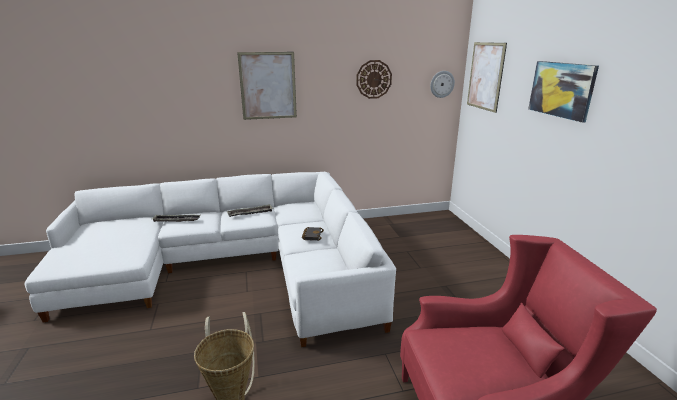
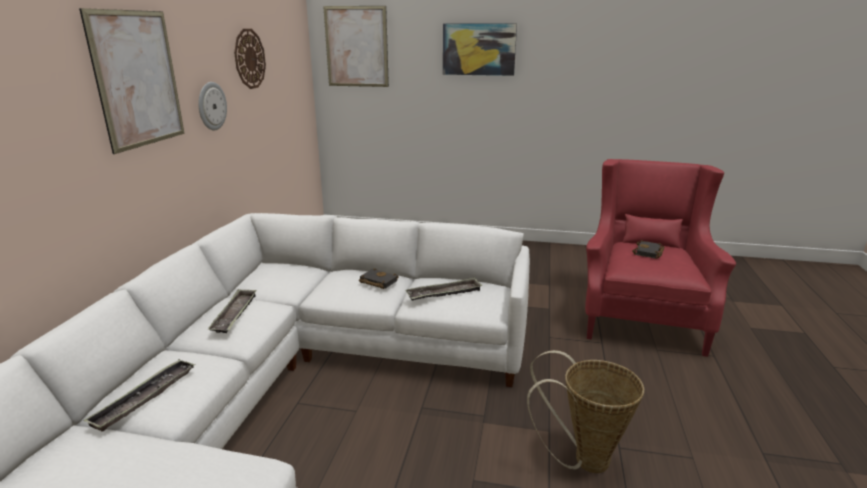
camera: 65 degrees left, 0 degrees up
(315, 260) = (444, 293): none -> tray
(442, 84) = (299, 62): wall clock -> wall clock (211, 106)
(483, 348) = (649, 253): none -> black book

